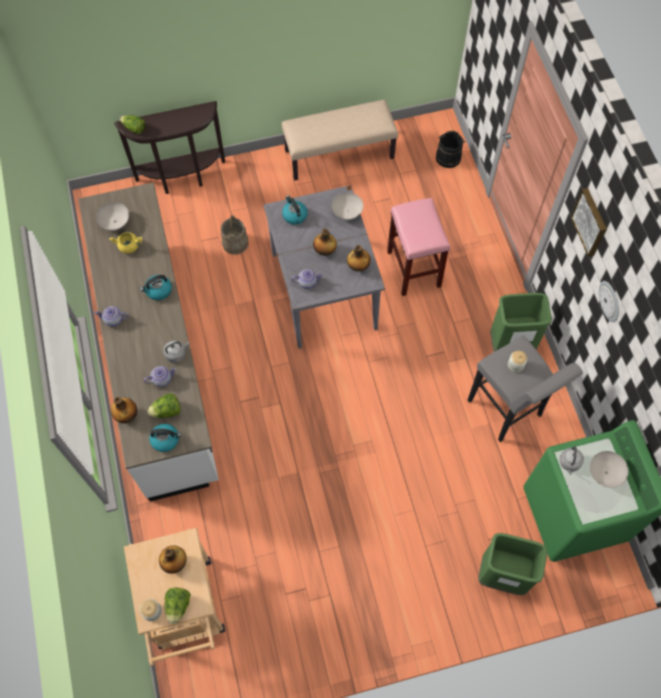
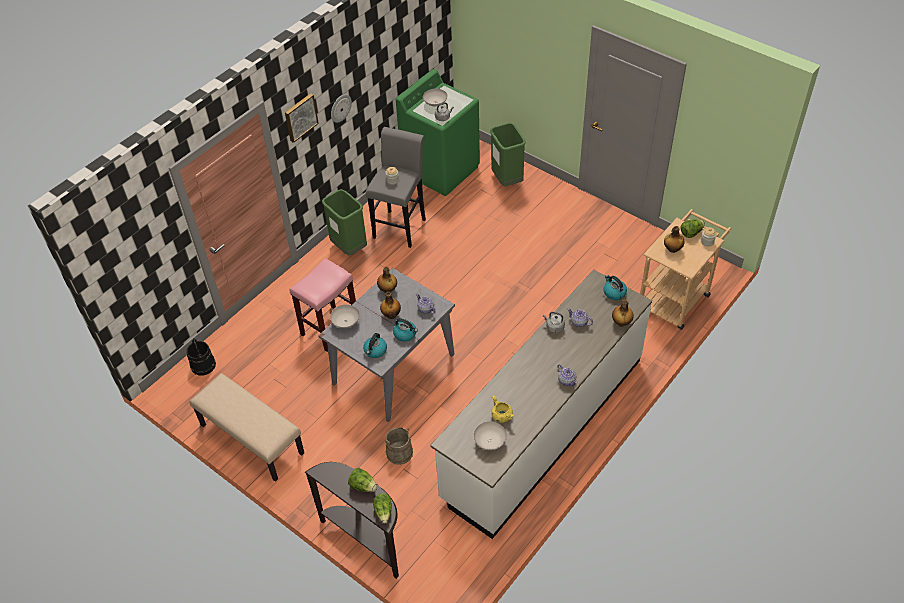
camera: 125 degrees left, 15 degrees down
(158, 291) = (519, 371): kettle -> kettle (405, 334)
(167, 411) = (596, 305): lettuce -> lettuce (363, 486)

